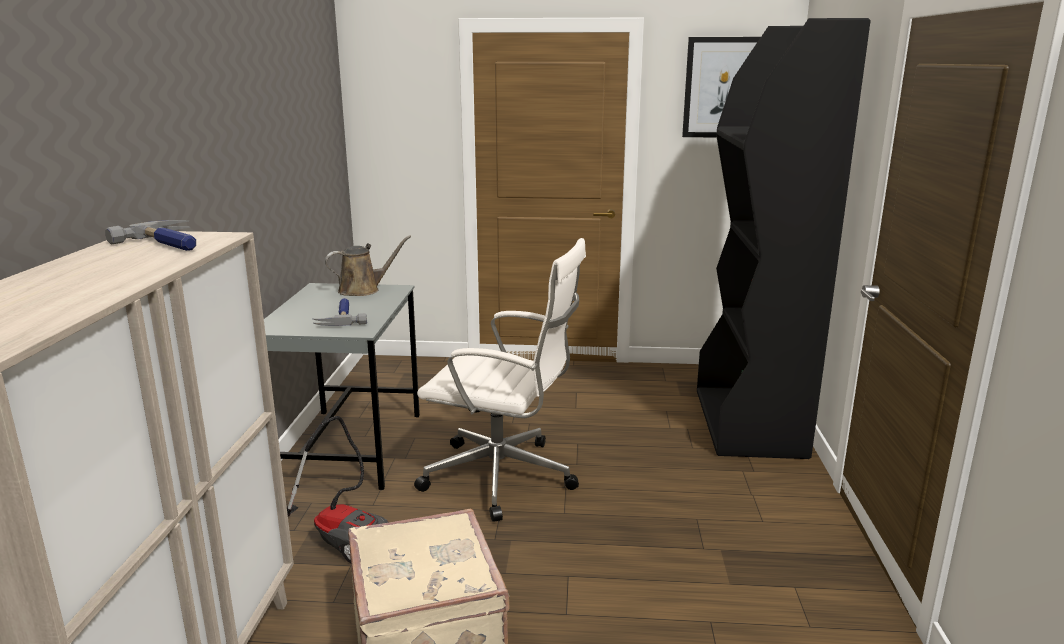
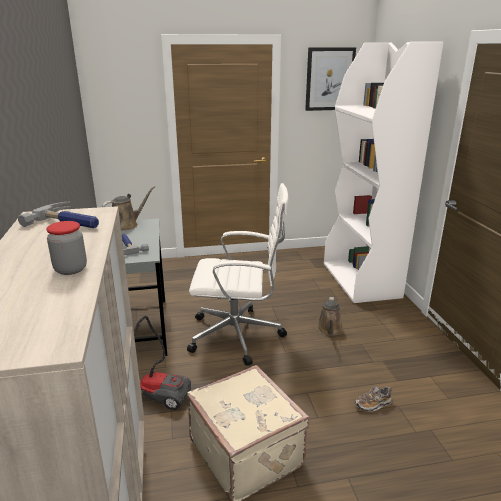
camera: 15 degrees left, 5 degrees up
(102, 287) = (70, 269): none -> jar
(654, 490) = (329, 330): none -> brown watering can
(668, 611) = (373, 404): none -> shoe
(749, 423) = (361, 280): black bookcase -> white bookcase

